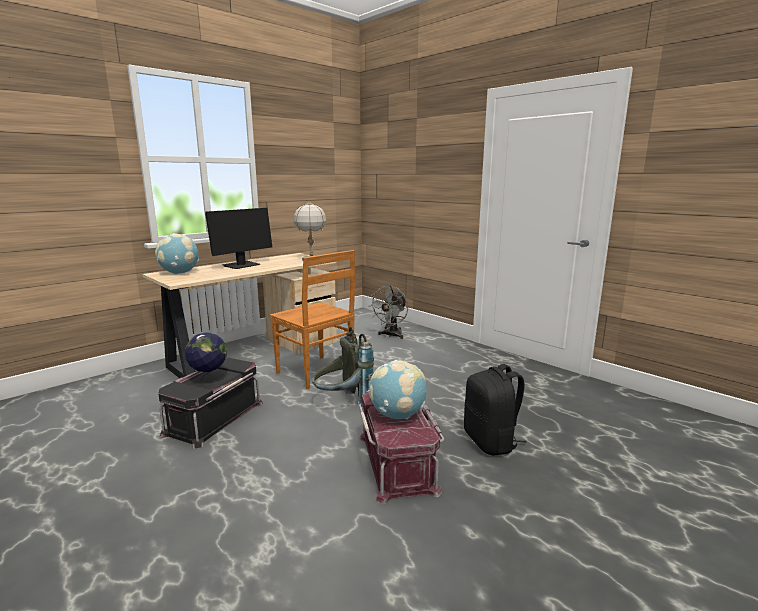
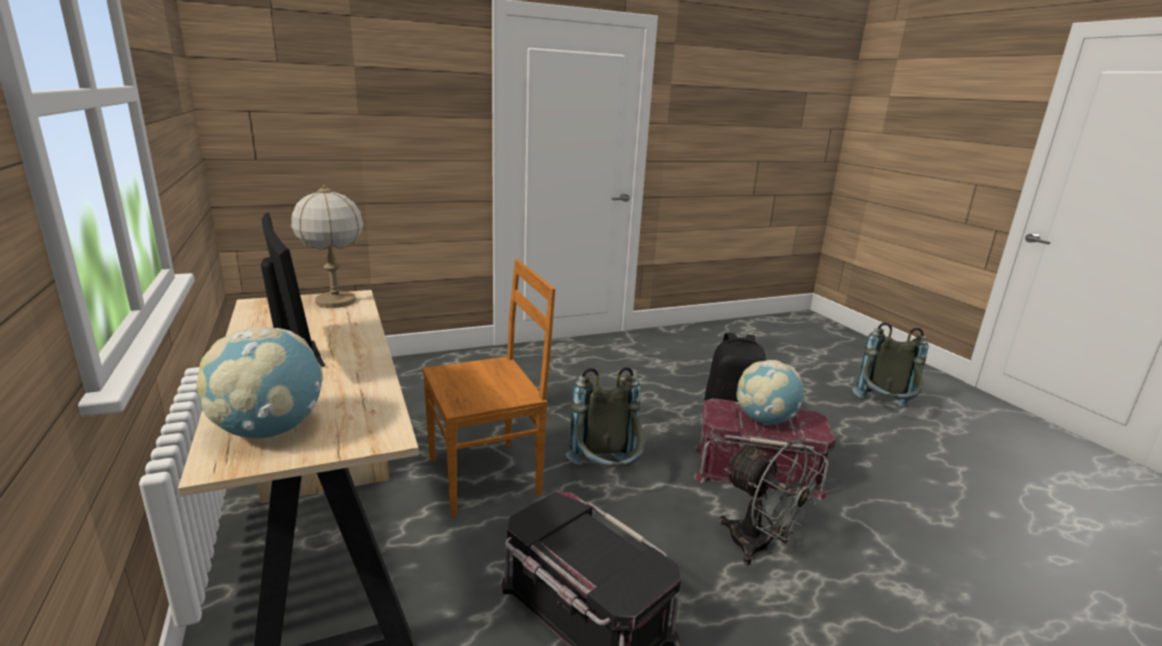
camera: 70 degrees left, 5 degrees up
(209, 380) = (599, 550): globe -> none
(391, 335) = (410, 385): grey fan -> grey fan (759, 546)
(643, 557) = (883, 410): none -> grey backpack

